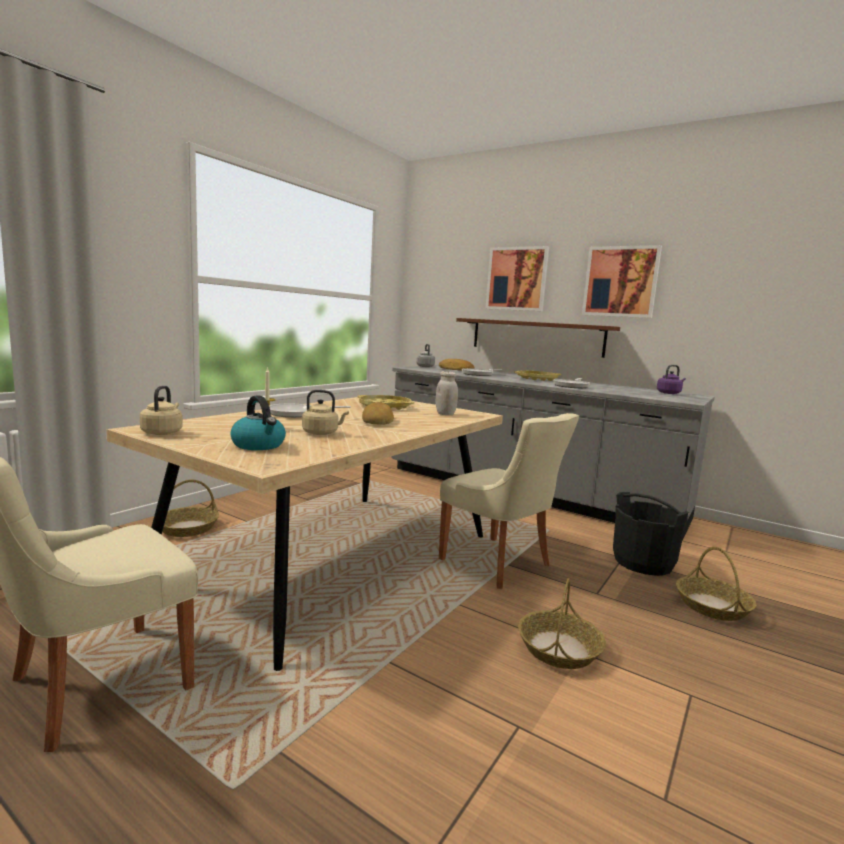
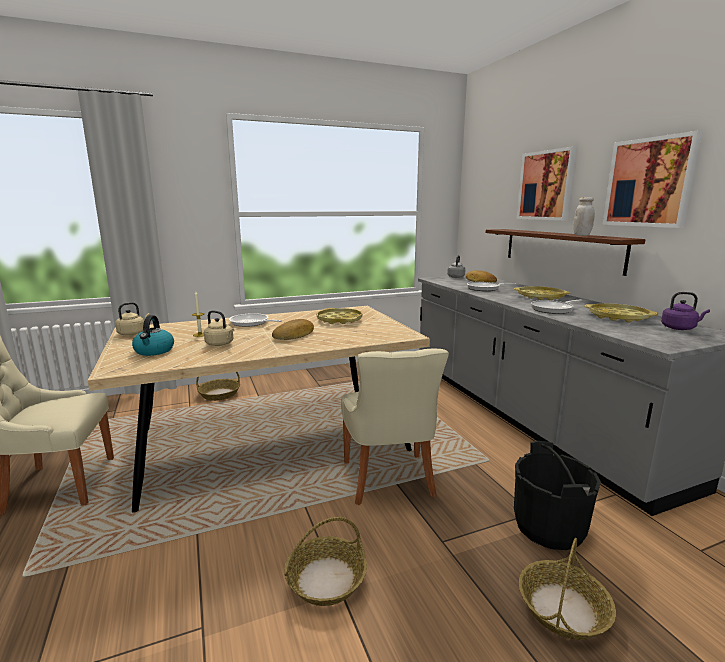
camera: 35 degrees right, 5 degrees up
(445, 414) = (372, 332): white jar -> white jar (581, 235)
(622, 389) = (618, 317): none -> yellow tray

